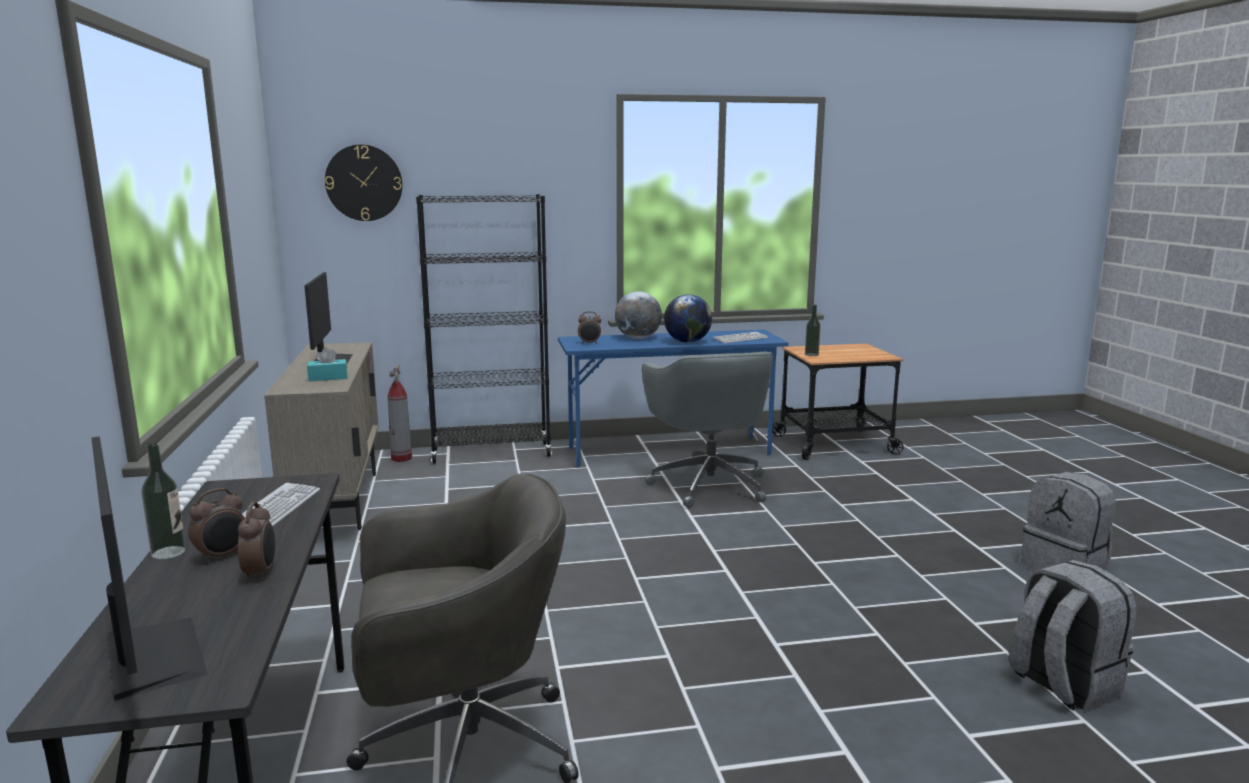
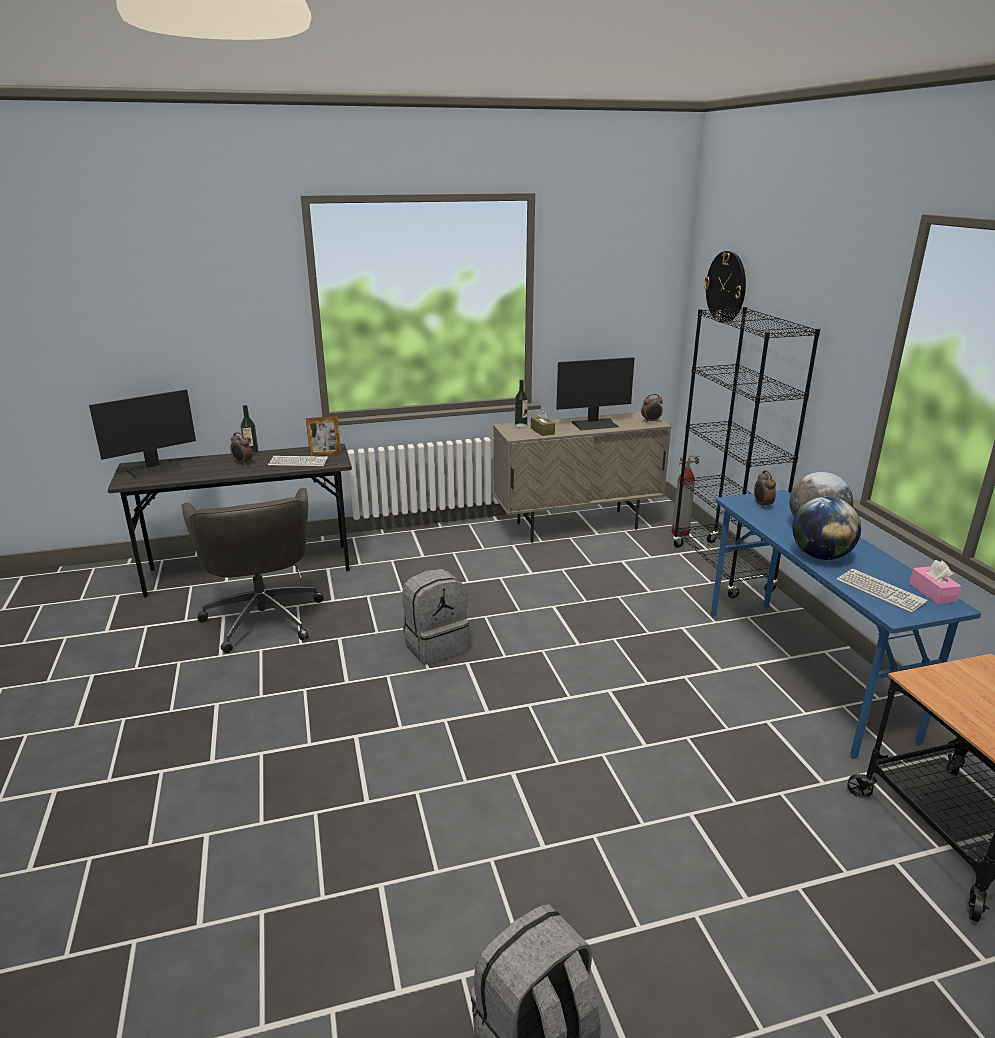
camera: 85 degrees right, 10 degrees up
(258, 491) = (325, 455): none -> picture frame
(261, 573) = (220, 472): alarm clock -> alarm clock (651, 421)
(328, 378) = (542, 431): turquoise tissue box -> brown tissue box
(709, 484) = (707, 702): grey office chair -> none
(740, 332) = (932, 592): none -> pink tissue box
(811, 354) = (952, 677): bottle -> bottle (521, 425)
(1062, 684) = (257, 927): grey backpack -> grey backpack (435, 645)

